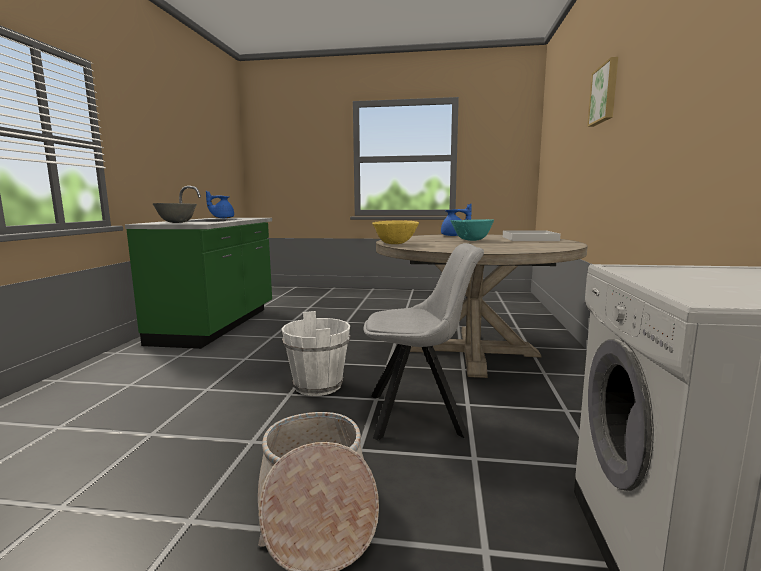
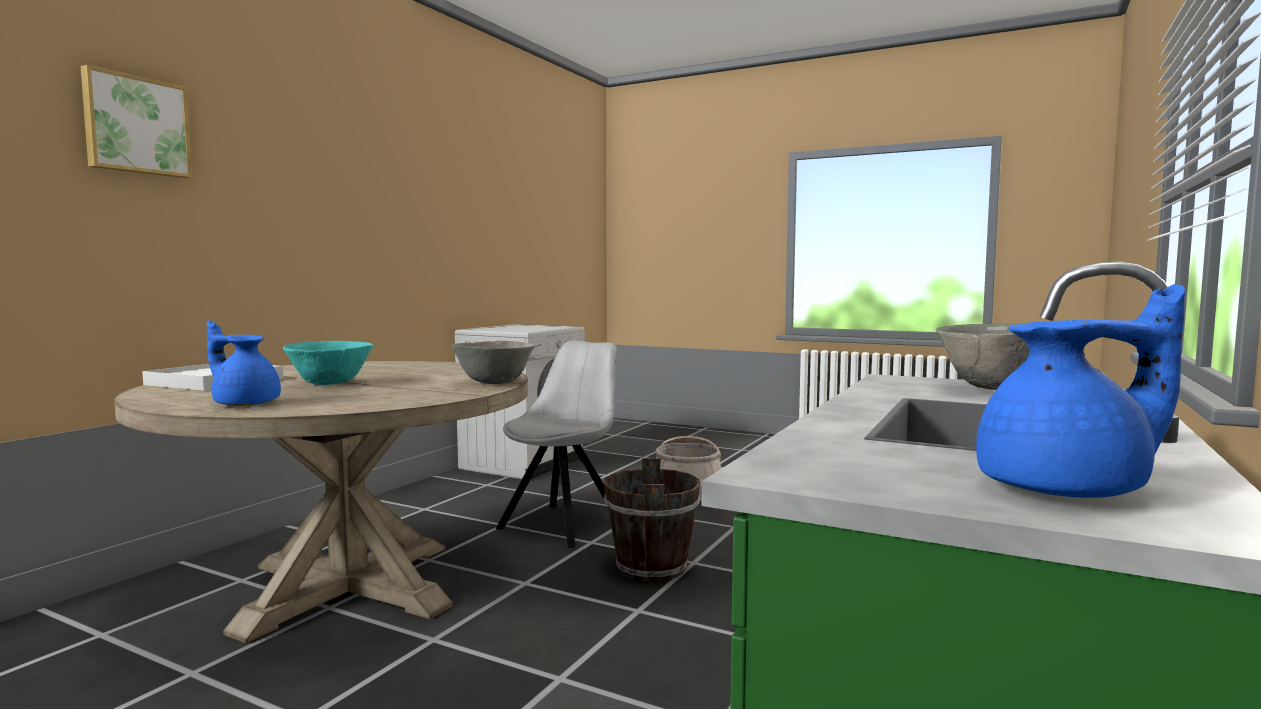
camera: 160 degrees left, 5 degrees down
(318, 385) = (651, 567): white bucket -> brown bucket
(395, 244) = (493, 383): yellow bowl -> grey bowl
(419, 414) = (563, 523): grey chair -> grey chair turned 105 degrees clockwise

